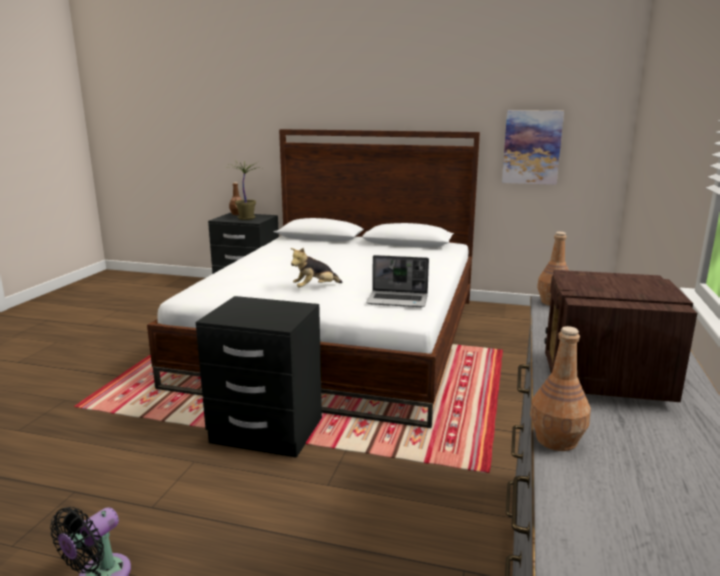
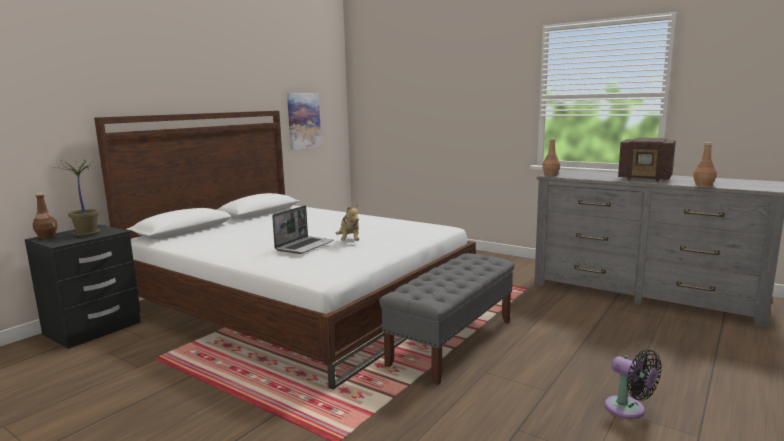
camera: 70 degrees left, 5 degrees down
(266, 432) = (452, 342): black nightstand -> grey bench
(398, 300) = (407, 226): laptop -> laptop (304, 246)

